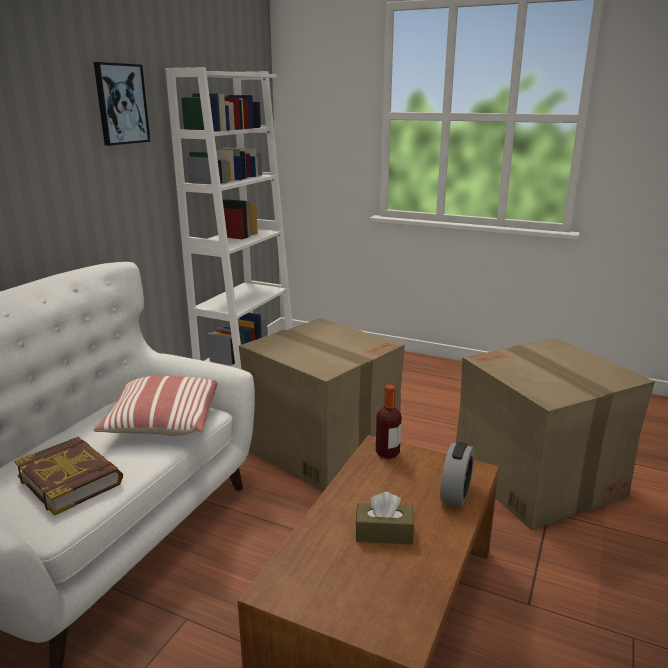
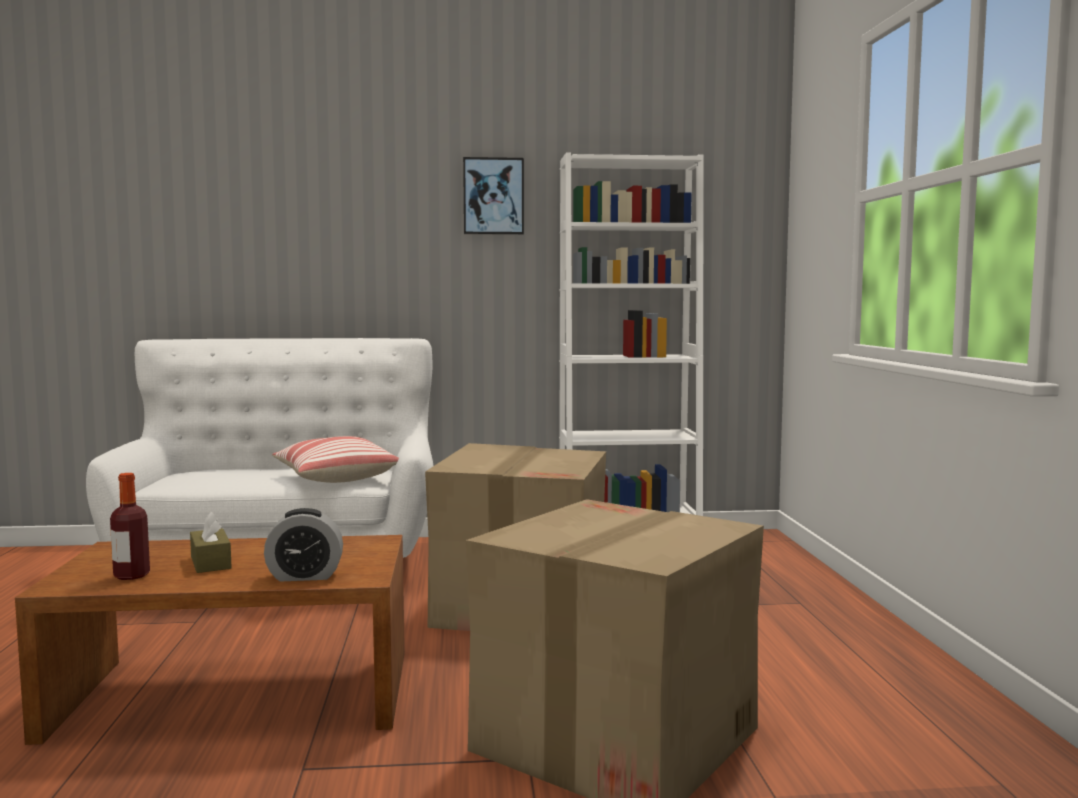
camera: 60 degrees right, 15 degrees down
(71, 480) = (223, 478): book -> none
(387, 453) = (366, 545): bottle -> bottle (131, 576)

